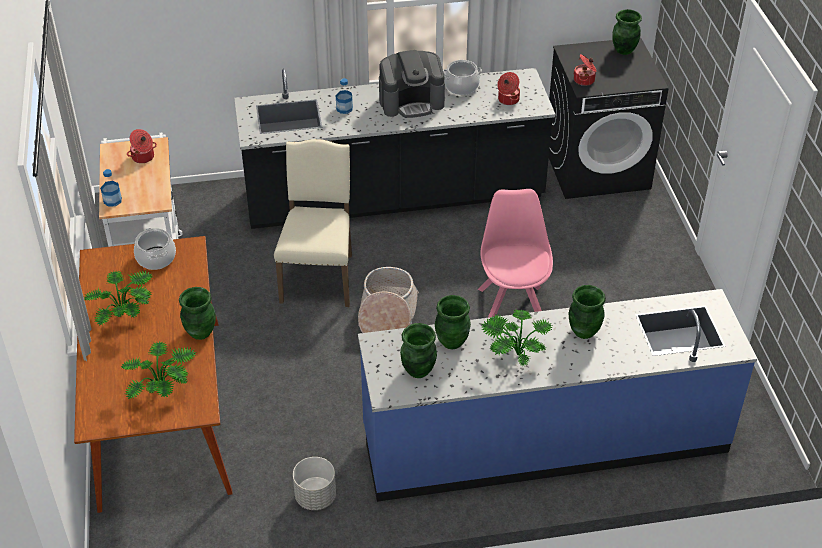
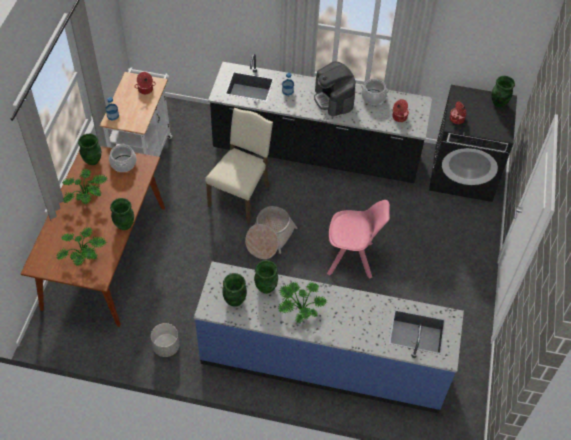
camera: 20 degrees right, 10 degrees up
(411, 102) = (334, 99): coffee machine -> coffee machine turned 60 degrees clockwise
(512, 306) = (352, 259): pink chair -> pink chair turned 75 degrees clockwise
(584, 331) = (353, 309): green vase -> green vase (92, 160)

